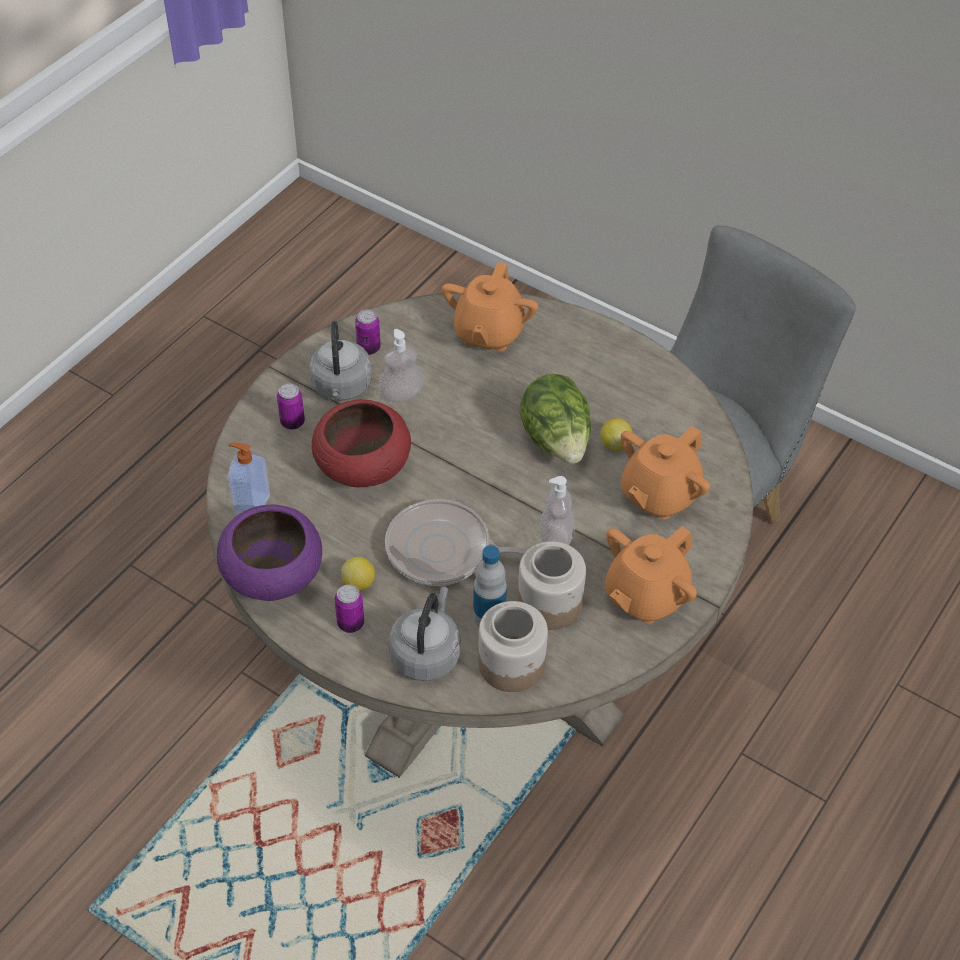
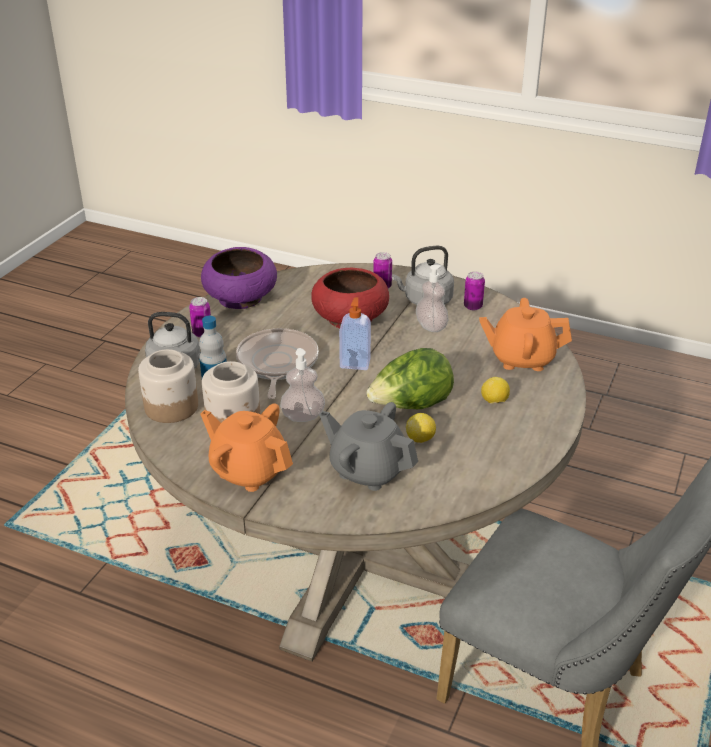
camera: 80 degrees right, 15 degrees down
(251, 504) = (301, 282): soap dispenser -> soap dispenser (355, 363)
(359, 584) = (238, 332): lemon -> lemon (494, 402)
(659, 495) = (368, 470): orange teapot -> grey teapot

